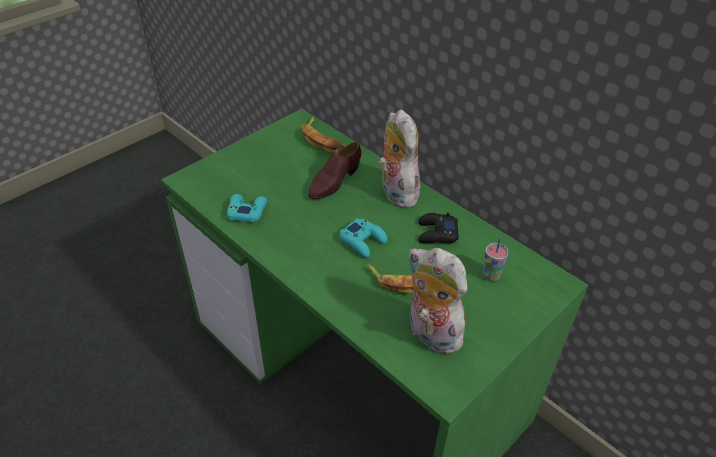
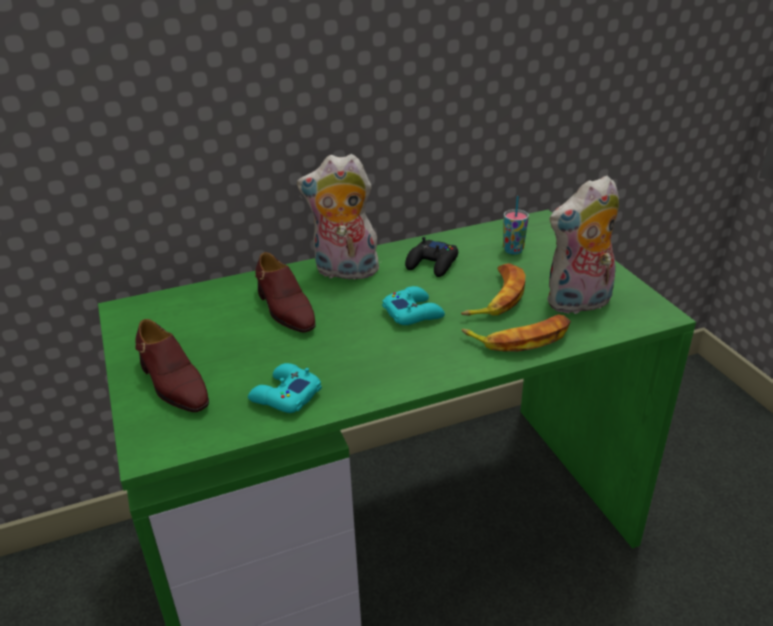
camera: 65 degrees left, 10 degrees down
(240, 165) = (173, 384): none -> brown shoe
(323, 140) = (192, 300): banana -> banana (520, 338)

